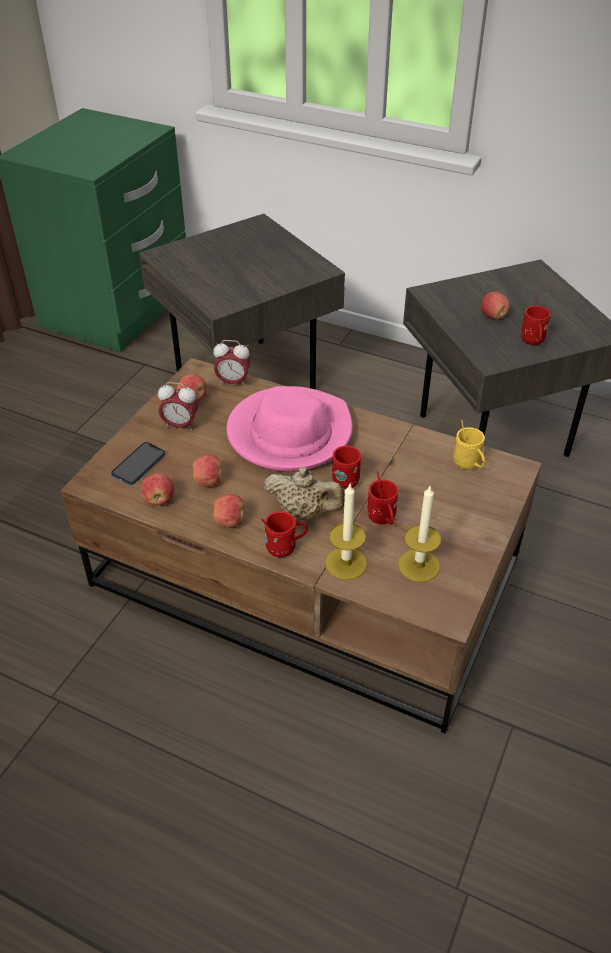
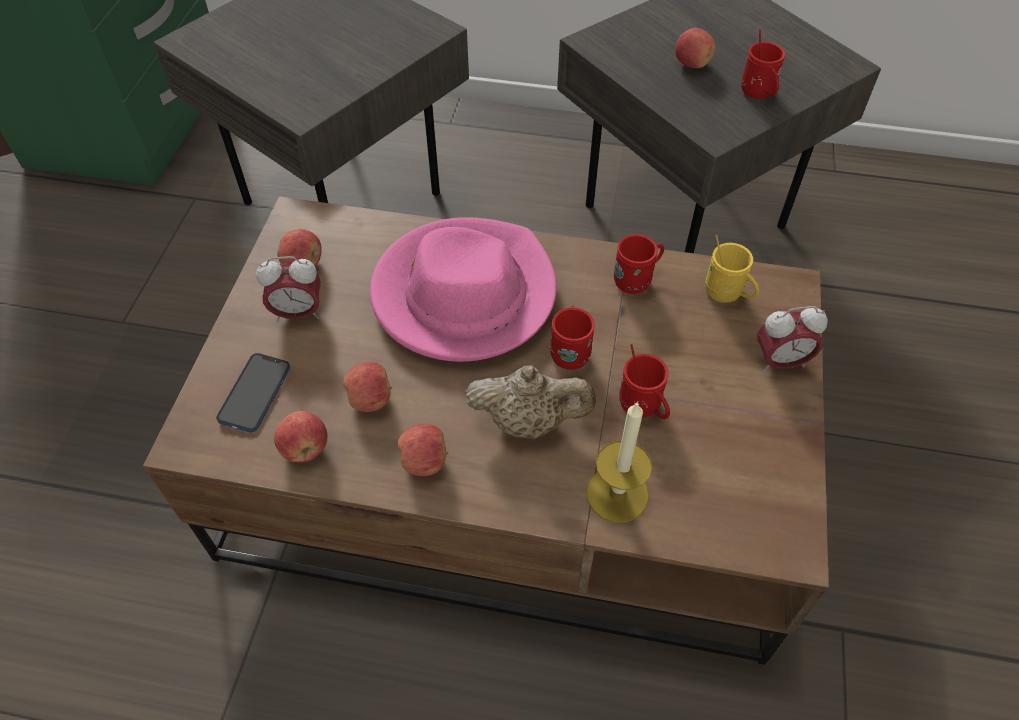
camera: 15 degrees left, 10 degrees up
(233, 382) = (354, 226): alarm clock -> alarm clock (780, 362)
(285, 547) = (521, 488): red mug -> red mug (636, 280)
(418, 565) = (719, 473): candle -> none

